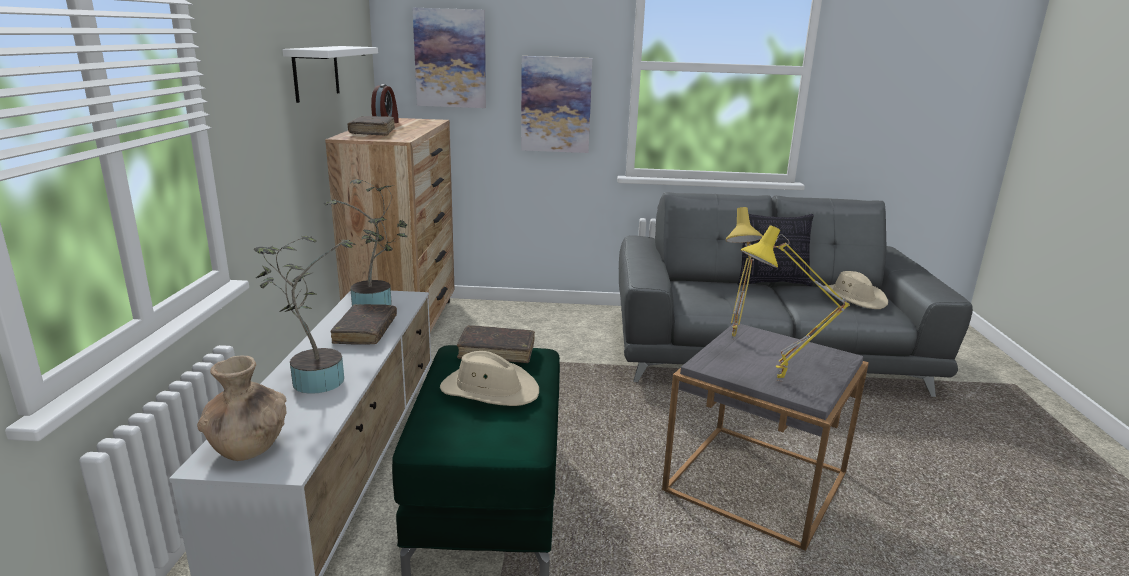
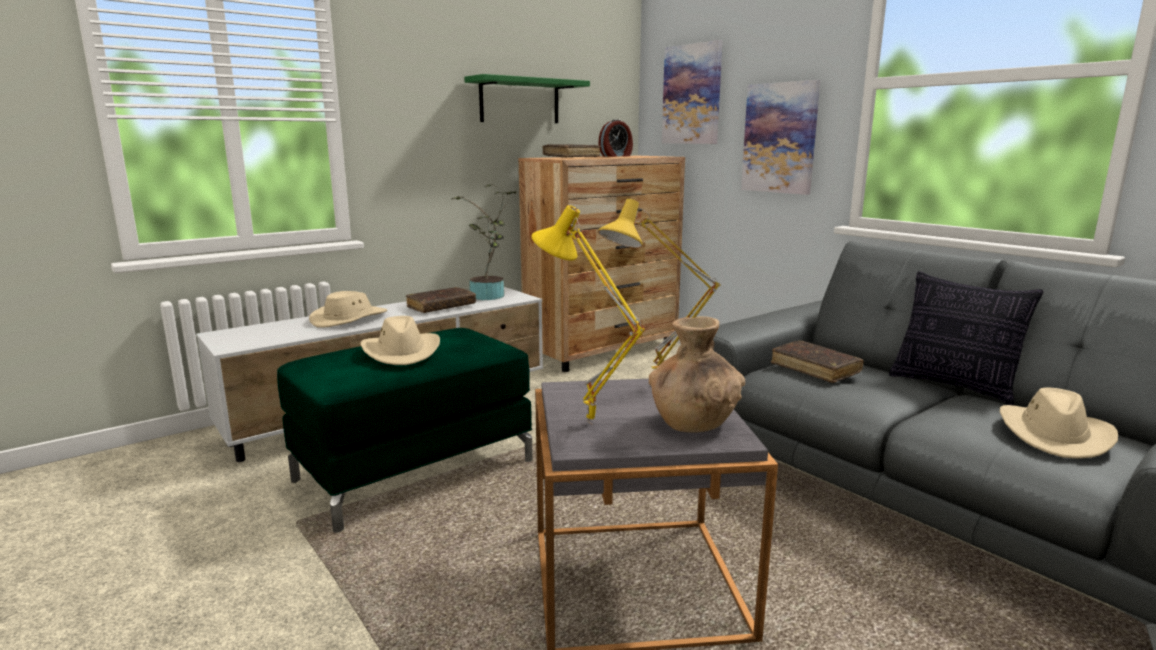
camera: 50 degrees right, 5 degrees down
(248, 447) = (245, 334): brown vase -> brown vase (693, 423)
(313, 380) = (349, 319): potted plant -> beige hat
(316, 72) = (519, 101): white shelf -> green shelf
(496, 351) = (472, 337): brown book -> brown book (815, 369)

